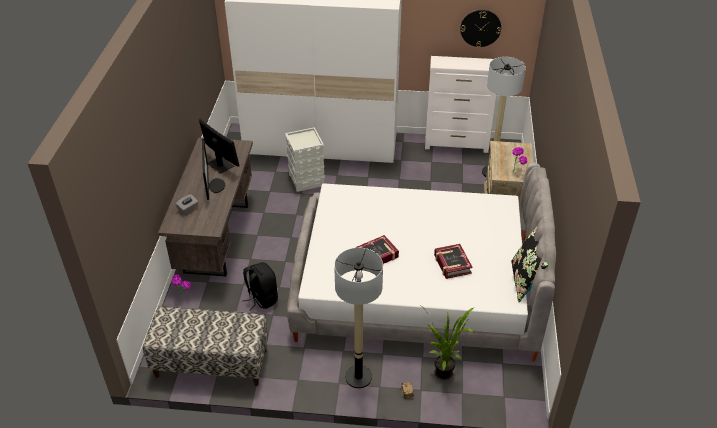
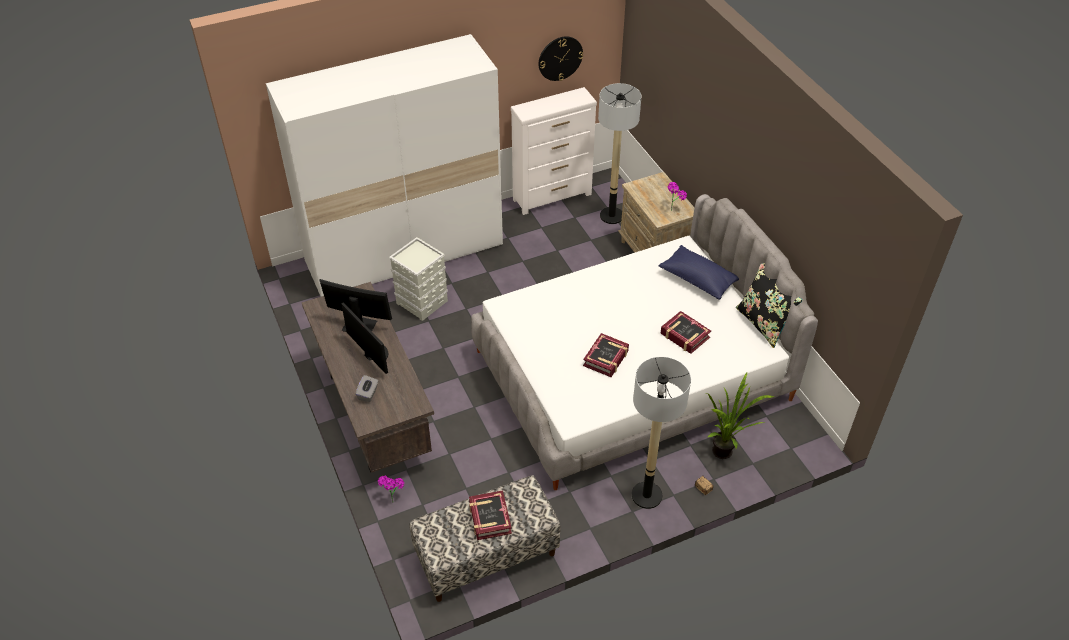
camera: 30 degrees left, 5 degrees up
(210, 329) = (489, 518): none -> book
(262, 299) = (483, 460): black backpack -> none
(498, 229) = (698, 279): none -> blue pillow

